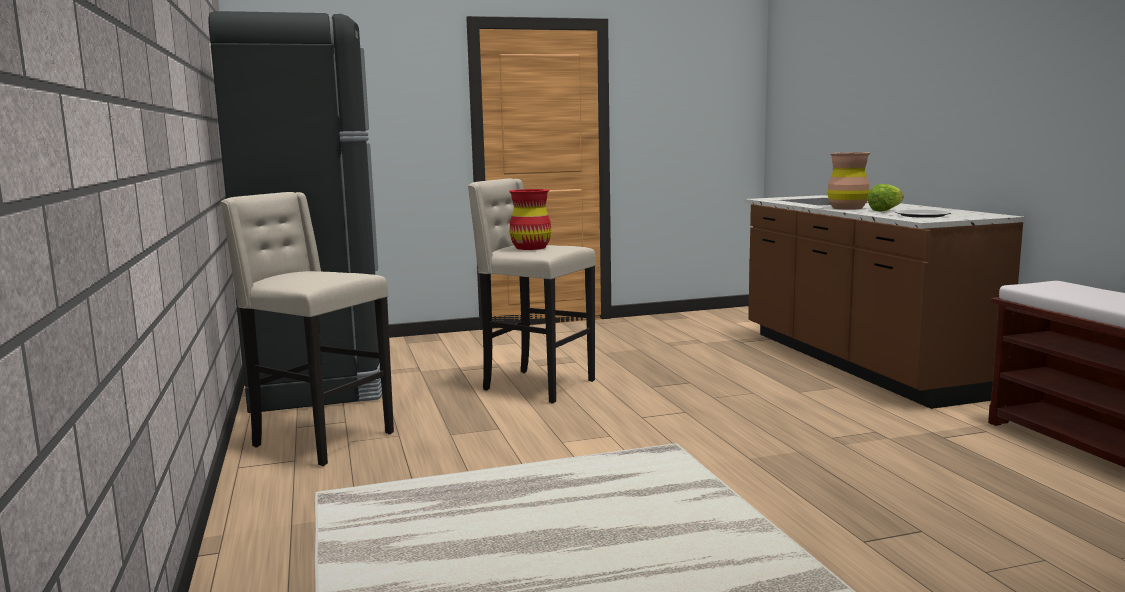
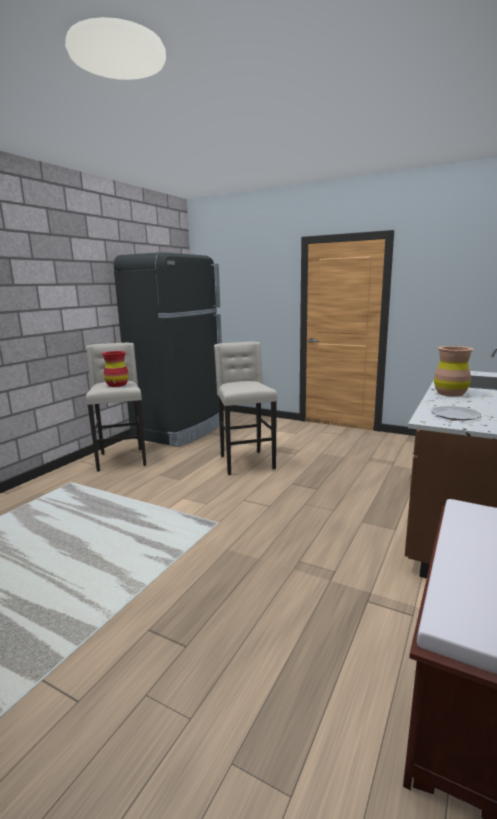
camera: 45 degrees right, 5 degrees up
(530, 247) = (239, 384): red vase -> red vase (117, 385)
(885, 210) = (461, 402): lettuce -> none

